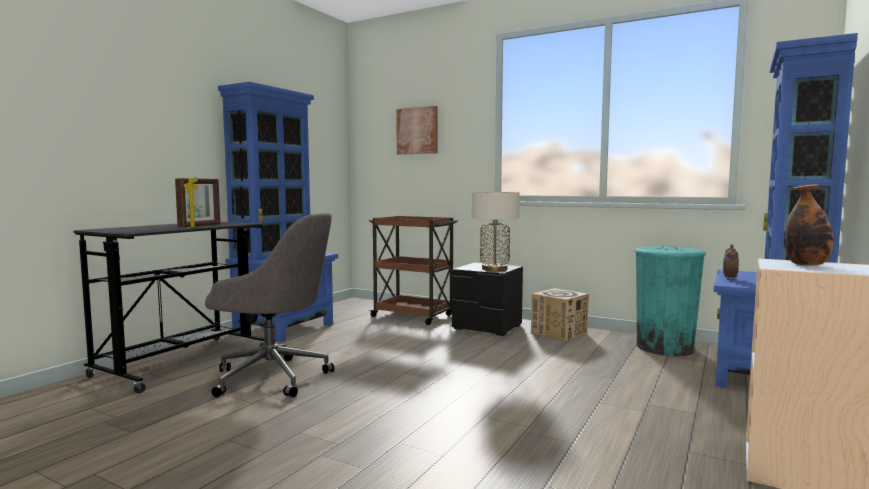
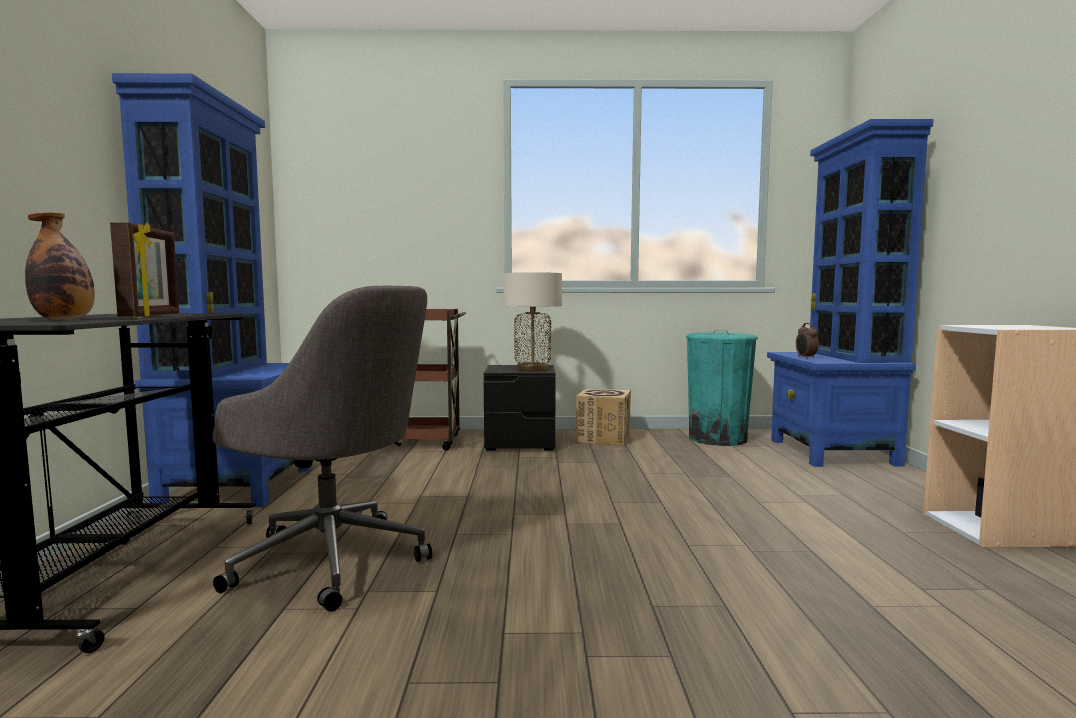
camera: 30 degrees left, 0 degrees up
(273, 378) = (333, 561): grey office chair -> grey office chair turned 45 degrees clockwise
(417, 131) = (390, 194): picture -> none
(807, 265) = (1002, 326): bottle -> bottle (64, 319)

